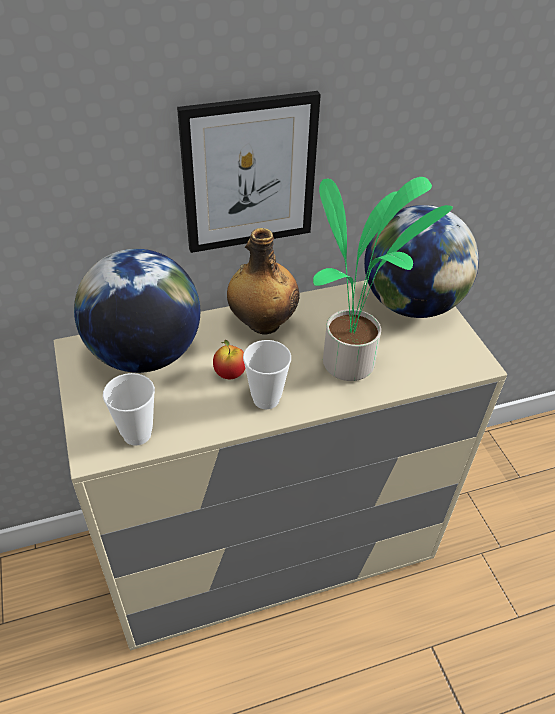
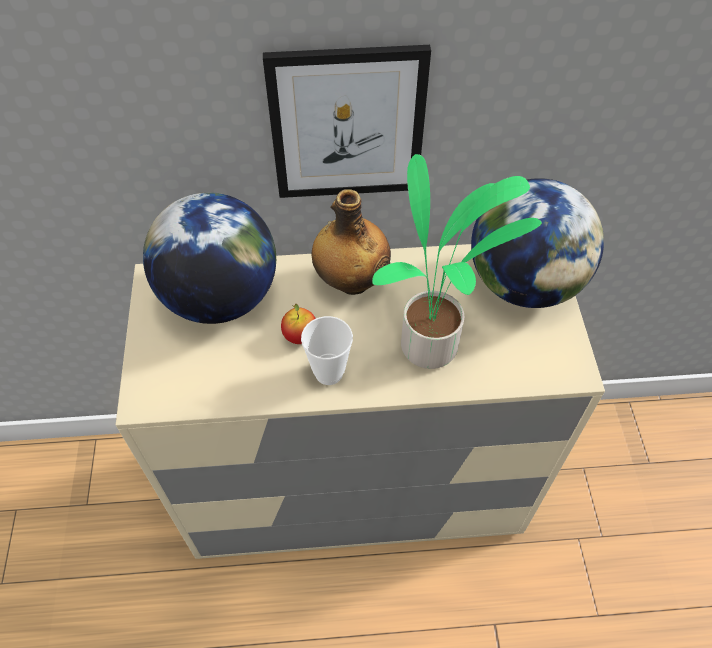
camera: 15 degrees right, 10 degrees up
(137, 434) = (189, 388): cup -> none

